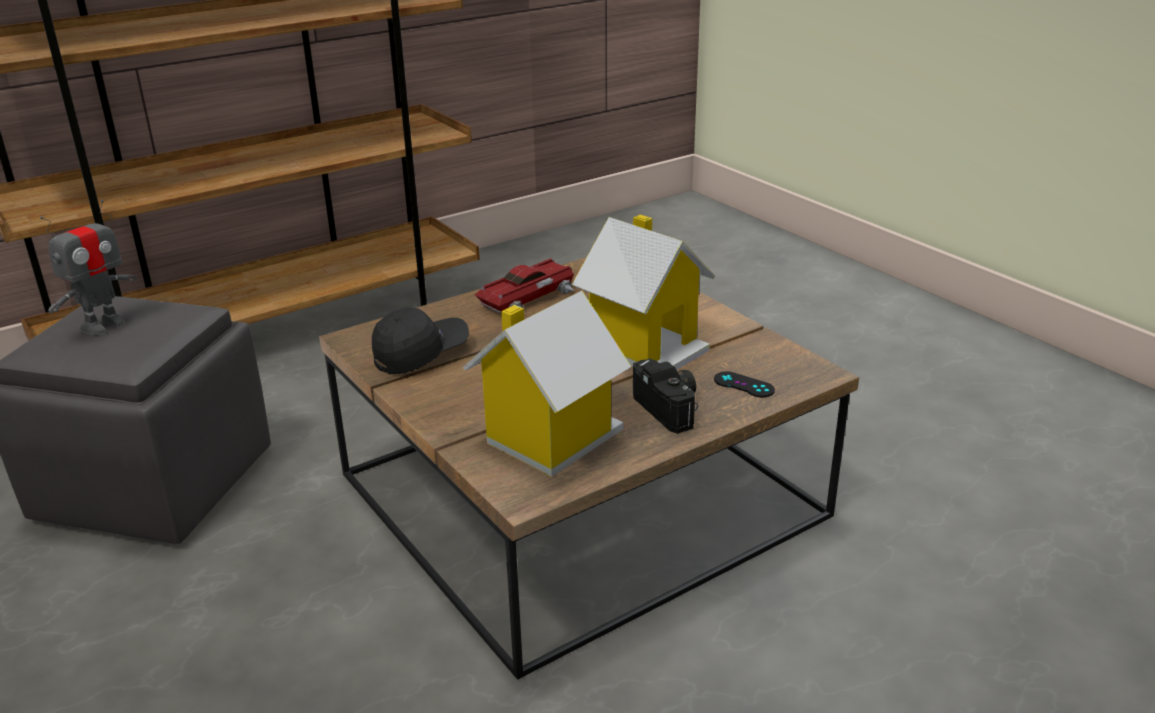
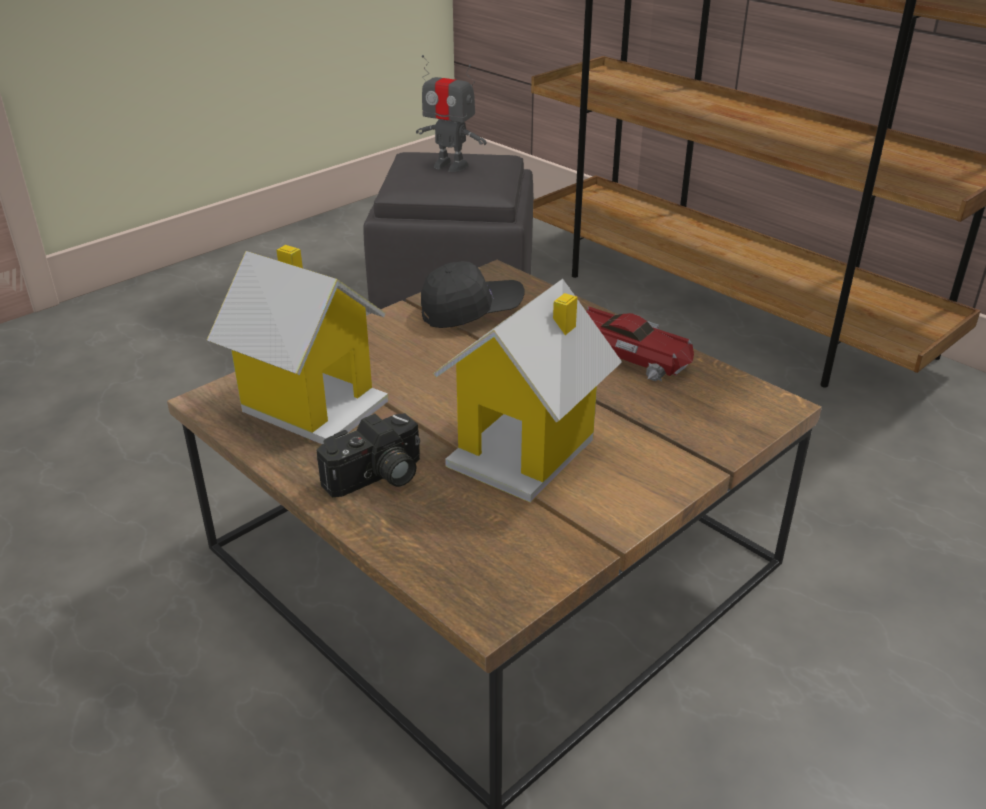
camera: 80 degrees right, 5 degrees up
(421, 354) = (471, 312): black cap -> black cap turned 60 degrees counterclockwise
(743, 385) = (440, 536): black game controller -> none

